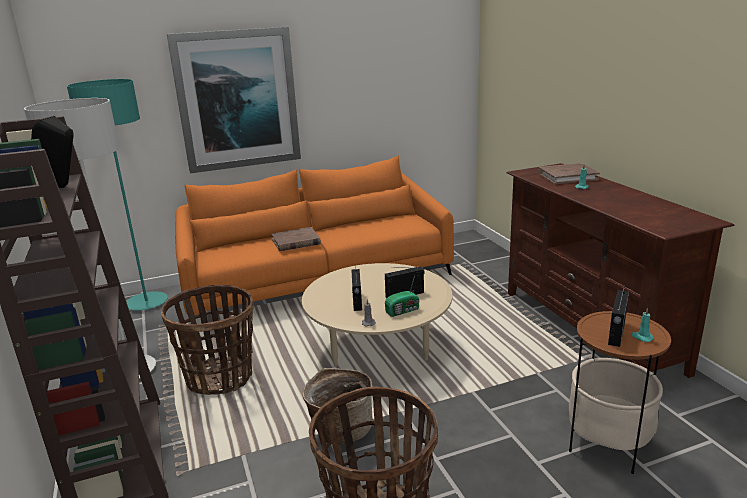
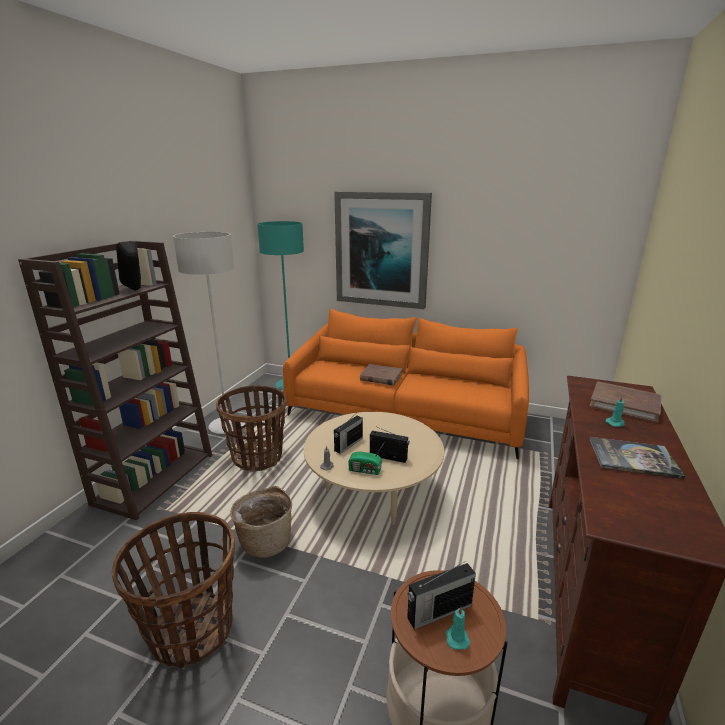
camera: 40 degrees right, 0 degrees up
(621, 200) = (633, 458): none -> book

